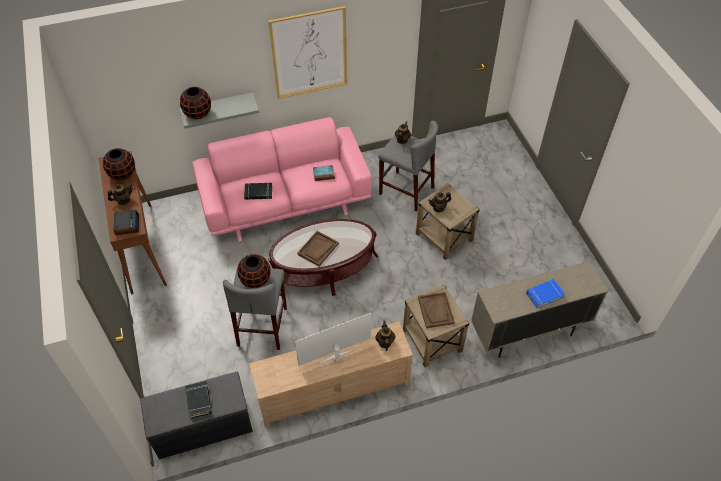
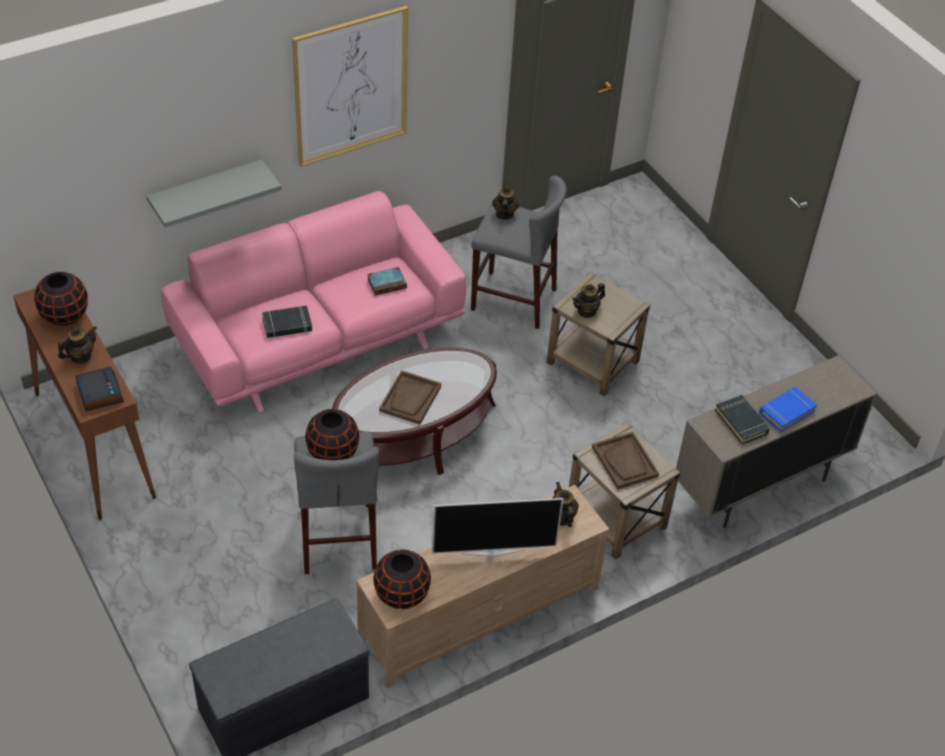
camera: 15 degrees left, 5 degrees down
(197, 113) = (181, 201): black vase -> black vase (401, 594)
(199, 401) = (288, 650): black book -> black book (741, 422)
(336, 357) = (493, 551): television -> television turned 150 degrees counterclockwise

